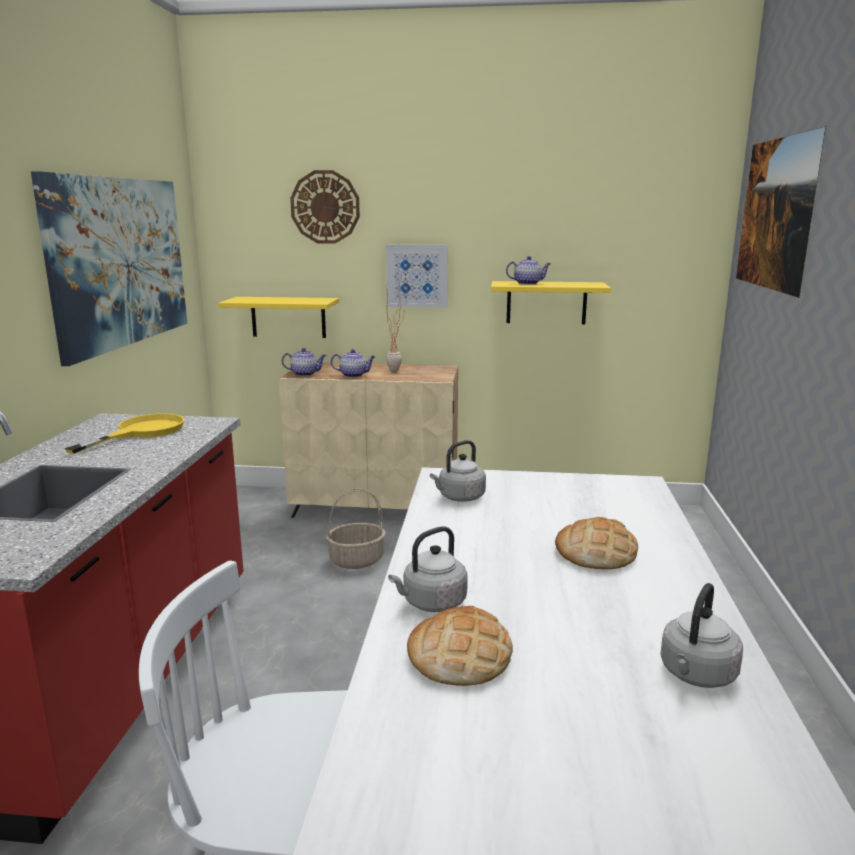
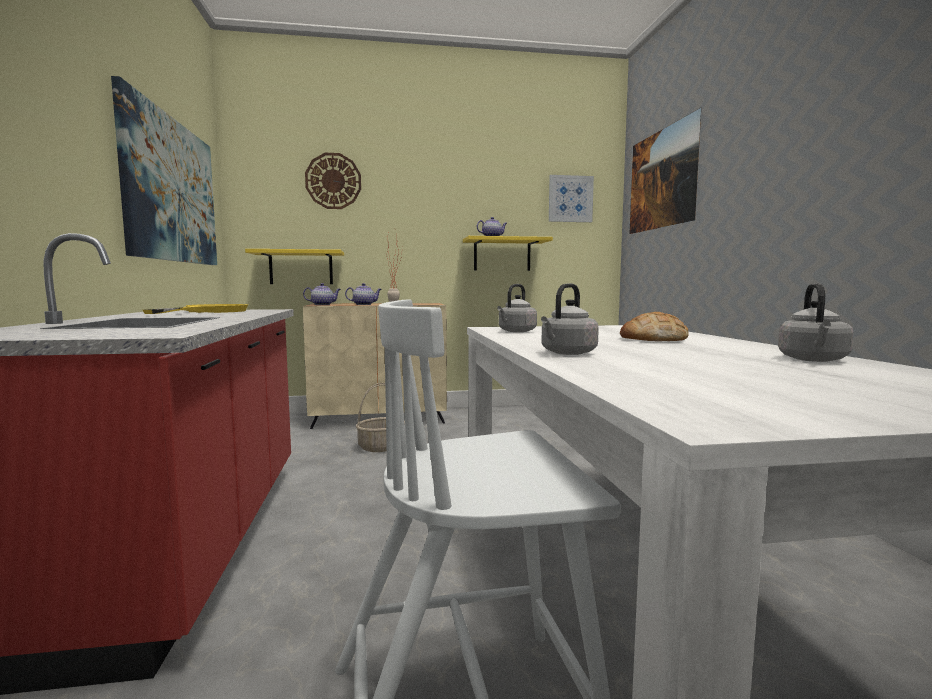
camera: 15 degrees left, 10 degrees down
(417, 276) = (406, 235): picture -> picture (570, 199)
(459, 655) = (629, 364): bread -> none

